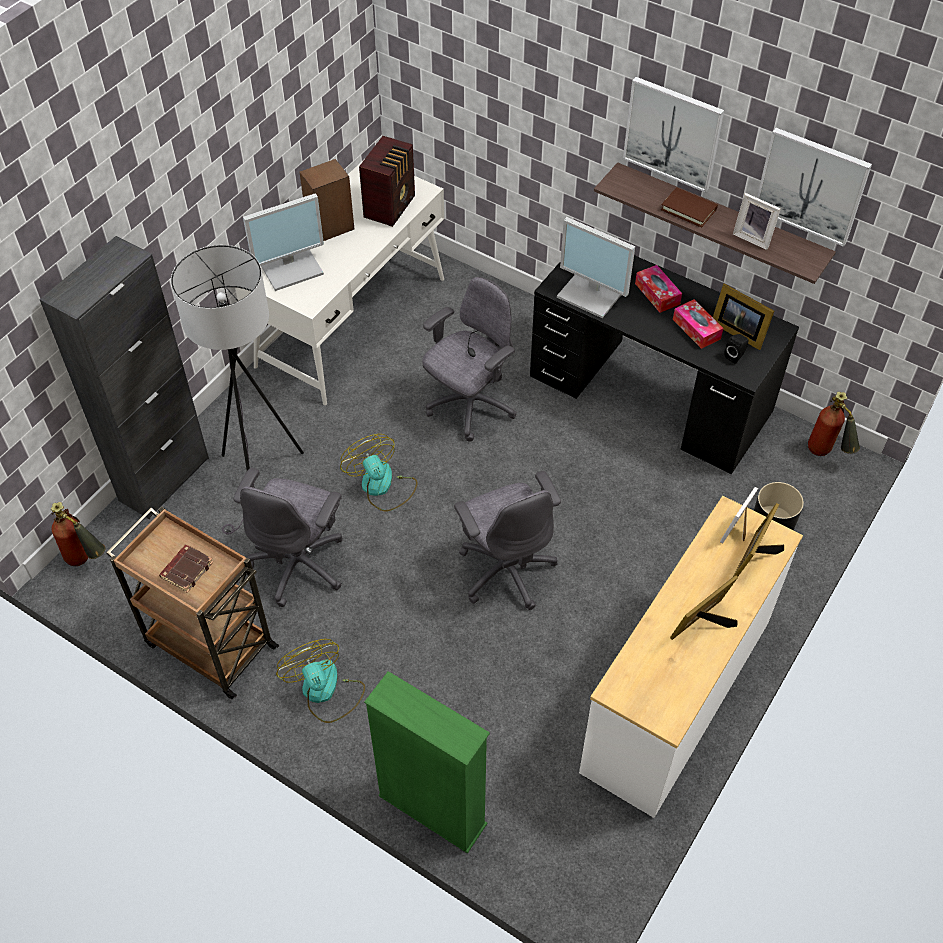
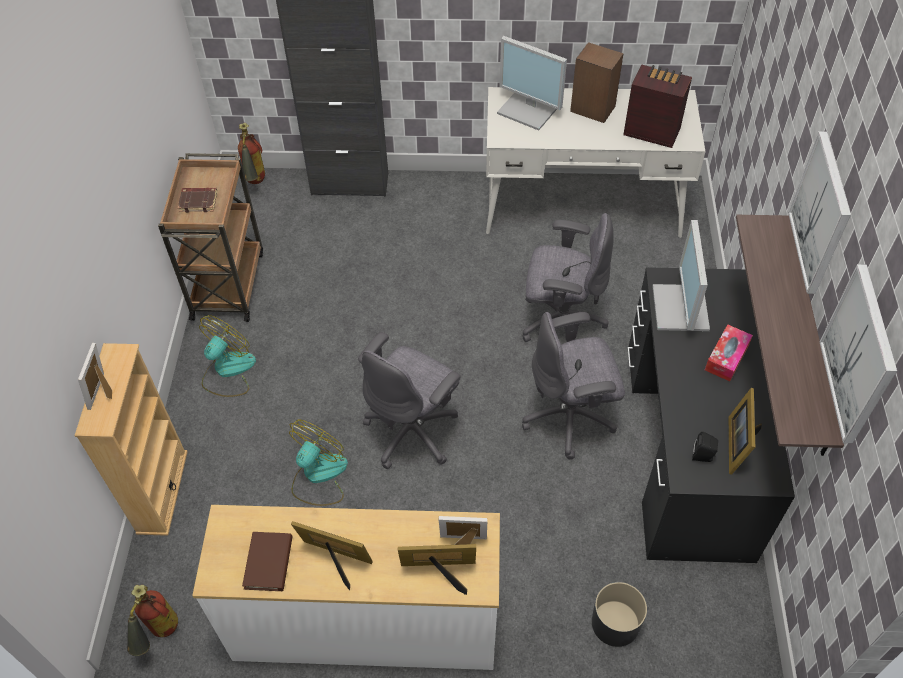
camera: 60 degrees right, 0 degrees up
(260, 480) = (387, 234): grey floor lamp -> none
(300, 564) = (329, 297): grey office chair -> grey office chair (570, 417)
(382, 487) = (435, 308): fan -> fan (318, 476)
(391, 206) = (651, 131): radio -> radio turned 150 degrees counterclockwise
(432, 810) = (162, 492): green bookcase -> beige bookcase
(688, 209) = (779, 295): brown book -> brown book (268, 563)
(696, 329) = (709, 408): tissue box -> none
(753, 237) = (792, 364): picture frame -> picture frame (104, 392)
(827, 454) = (742, 639): fire extinguisher -> fire extinguisher (159, 636)

